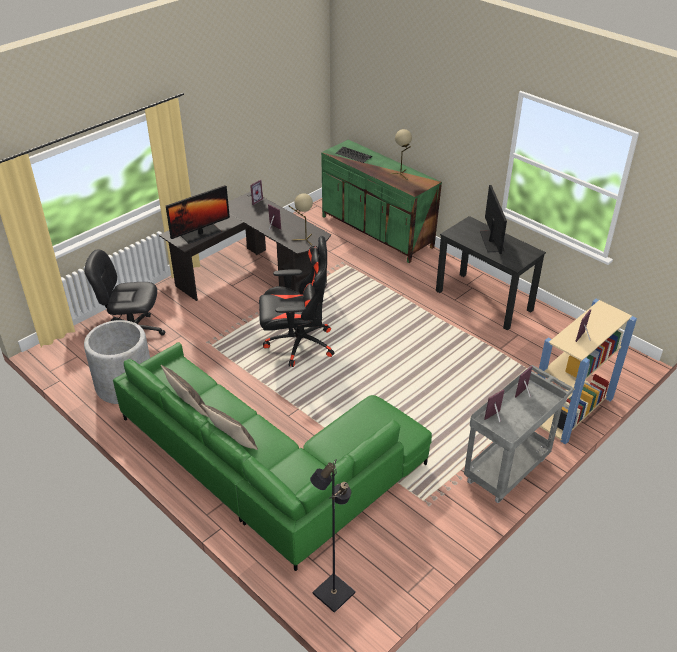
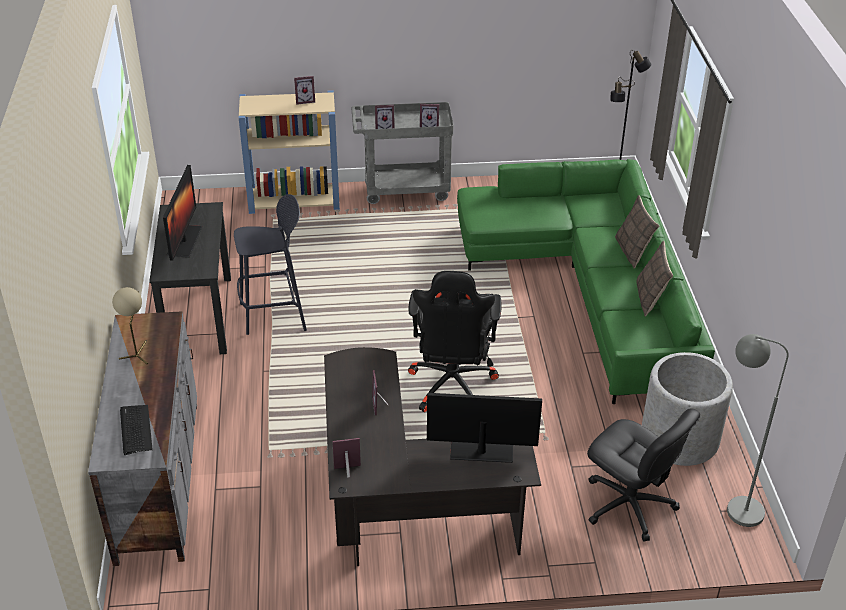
camera: 140 degrees left, 0 degrees up
(69, 361) = (733, 509): none -> grey floor lamp
(295, 345) = (453, 379): black office chair -> black office chair turned 120 degrees counterclockwise
(304, 240) = (365, 364): beige table lamp -> none
(376, 232) = (160, 479): green cabinet -> grey cabinet
(446, 324) = (274, 314): none -> grey stool
(492, 241) = (184, 241): monitor -> monitor turned 150 degrees clockwise

